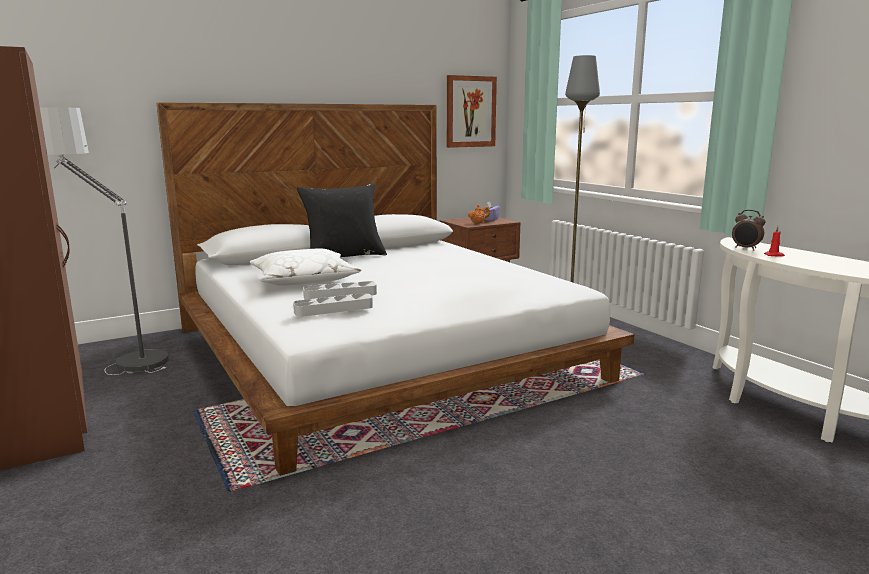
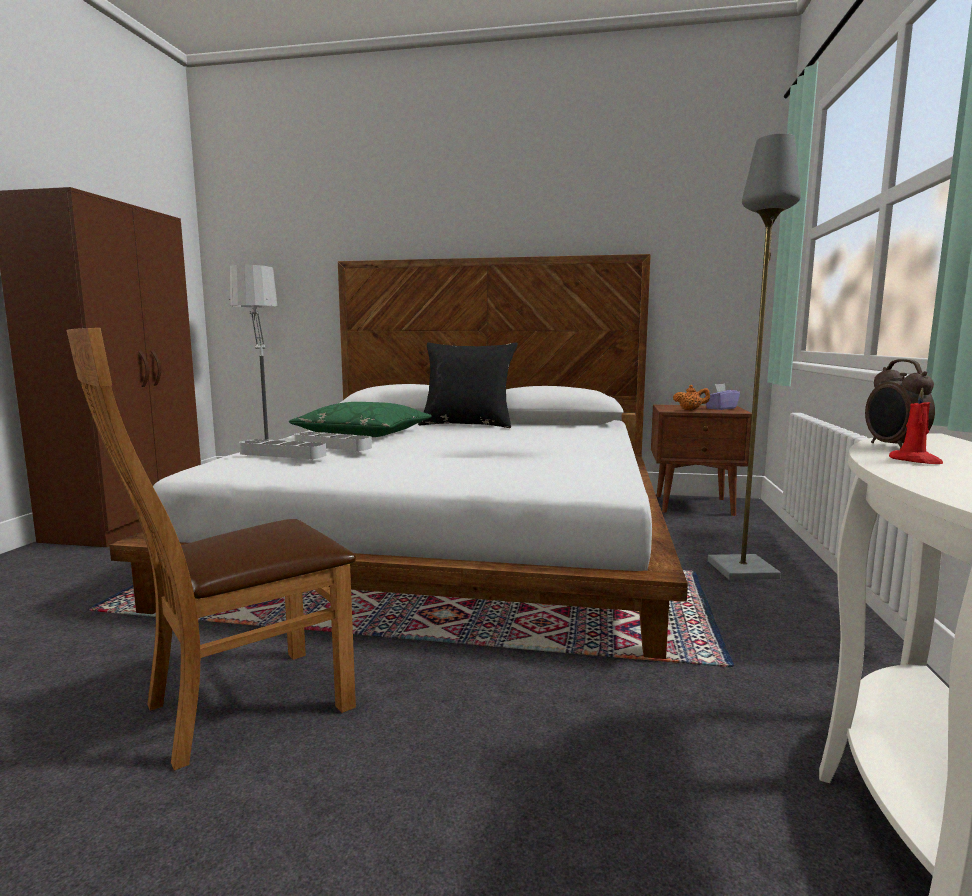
camera: 40 degrees right, 5 degrees down
(304, 280) = (364, 434): white pillow -> green pillow
(470, 111) = (713, 263): picture -> none
(488, 485) = (236, 707): none -> brown chair

